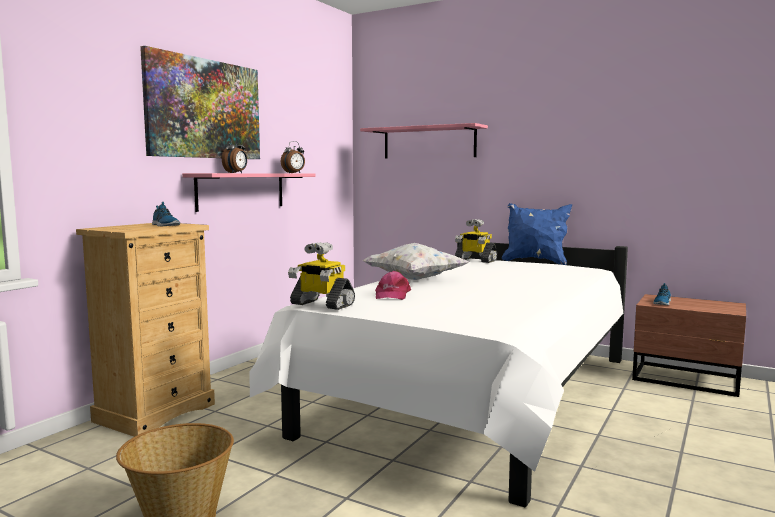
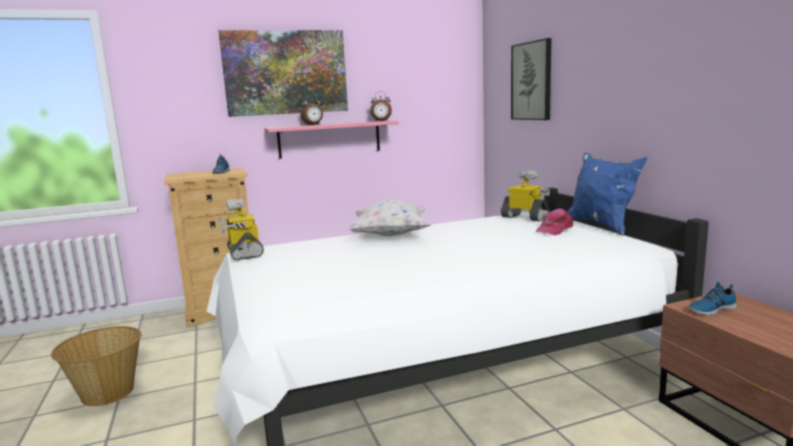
camera: 40 degrees right, 5 degrees up
(392, 295) = (314, 251): pink cap -> pink cap (554, 230)
(429, 142) = (532, 81): pink shelf -> picture
(475, 260) = (525, 217): toy robot -> toy robot turned 150 degrees clockwise

